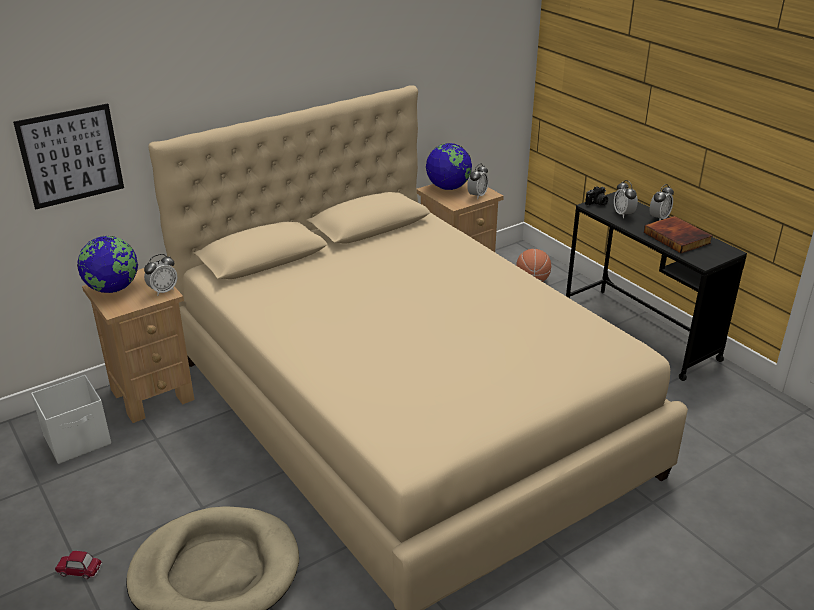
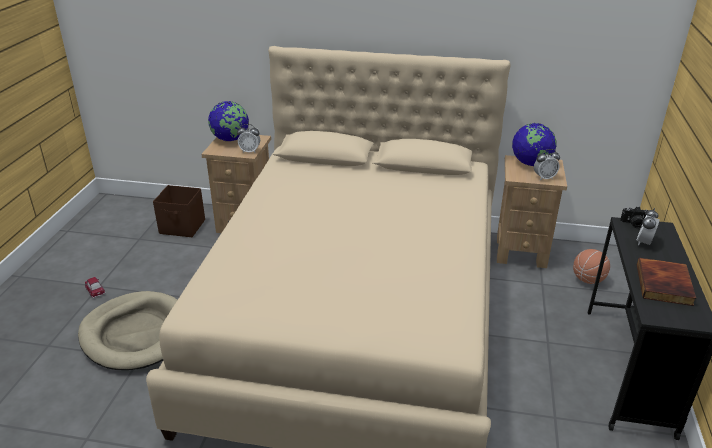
camera: 45 degrees right, 0 degrees up
(71, 156) = (224, 41): picture -> none
(78, 440) = (183, 227): white storage box -> brown storage box
(659, 218) = (676, 261): alarm clock -> none

